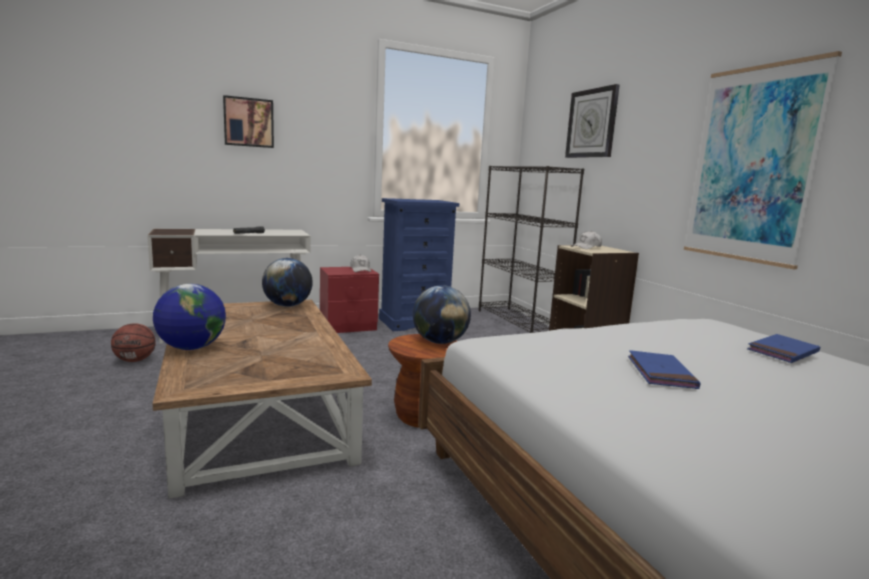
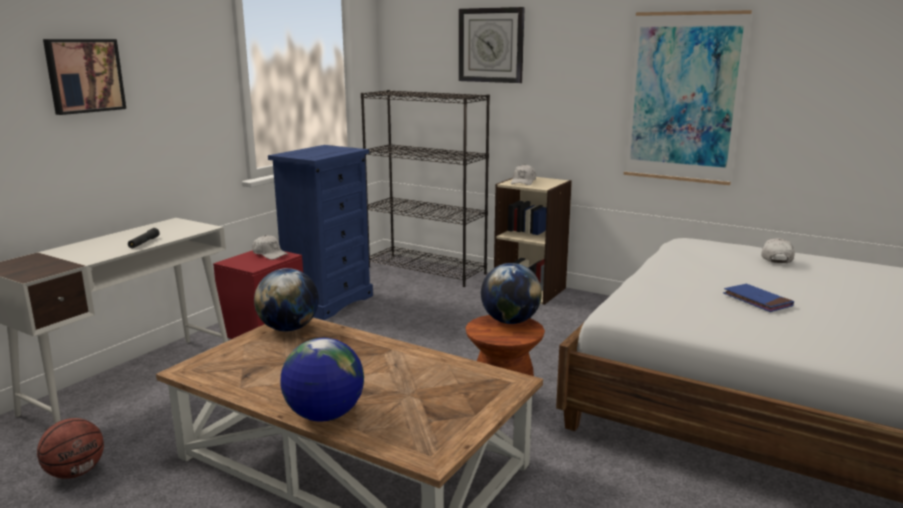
camera: 35 degrees left, 5 degrees up
(782, 352) = (776, 258): blue book -> white cap

